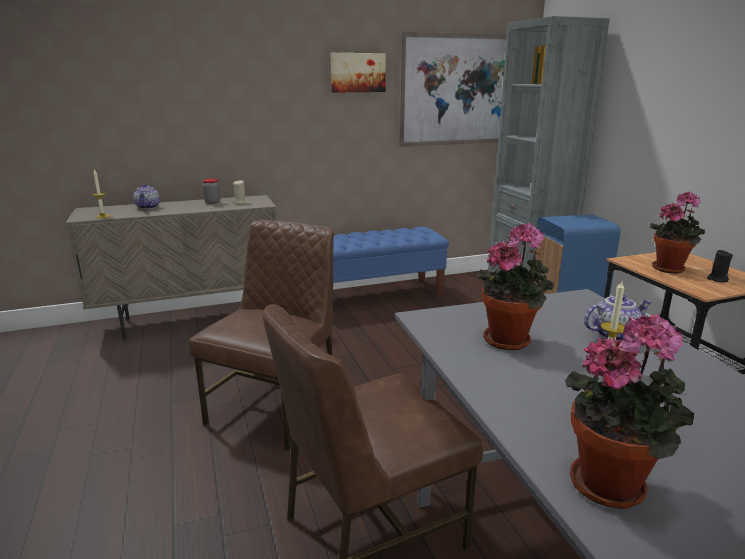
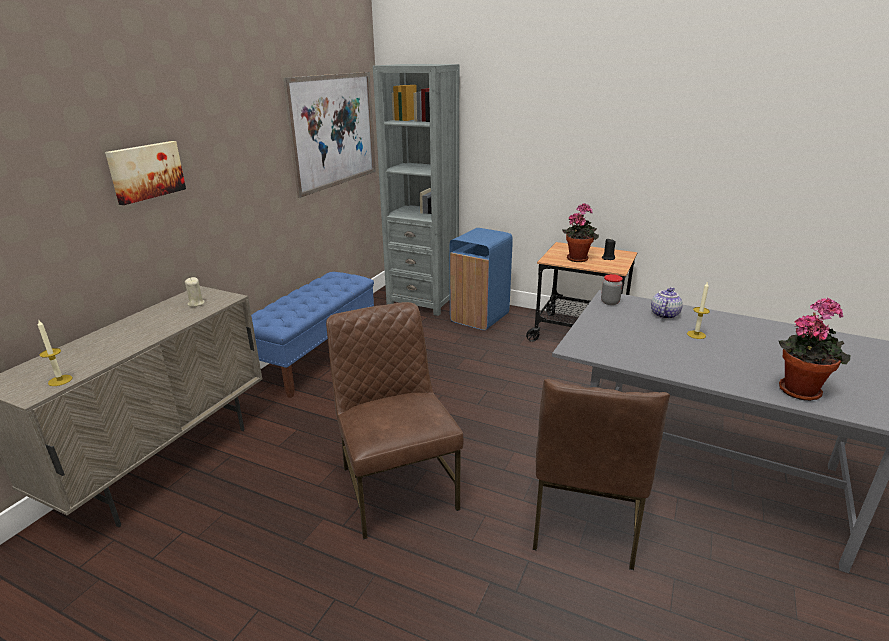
camera: 45 degrees left, 5 degrees up
(148, 207) = (92, 347): teapot -> none
(212, 202) = (161, 314): jar -> jar (610, 302)
(357, 72) = (255, 126): picture -> picture (146, 171)
(510, 340) = (638, 340): potted plant -> none

